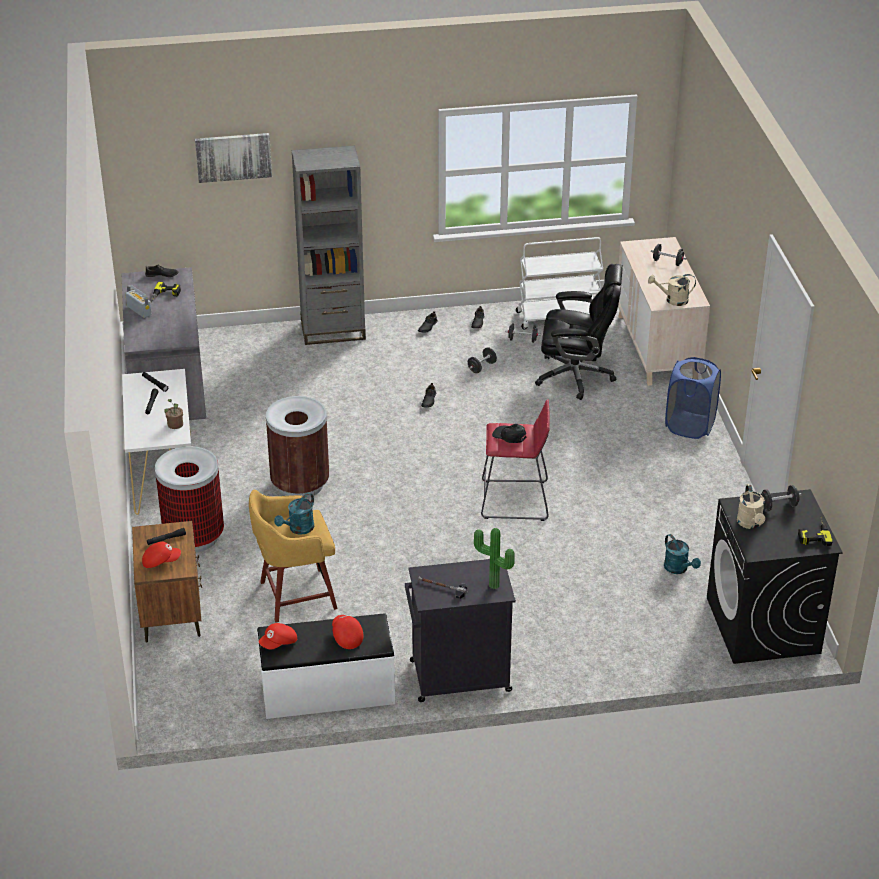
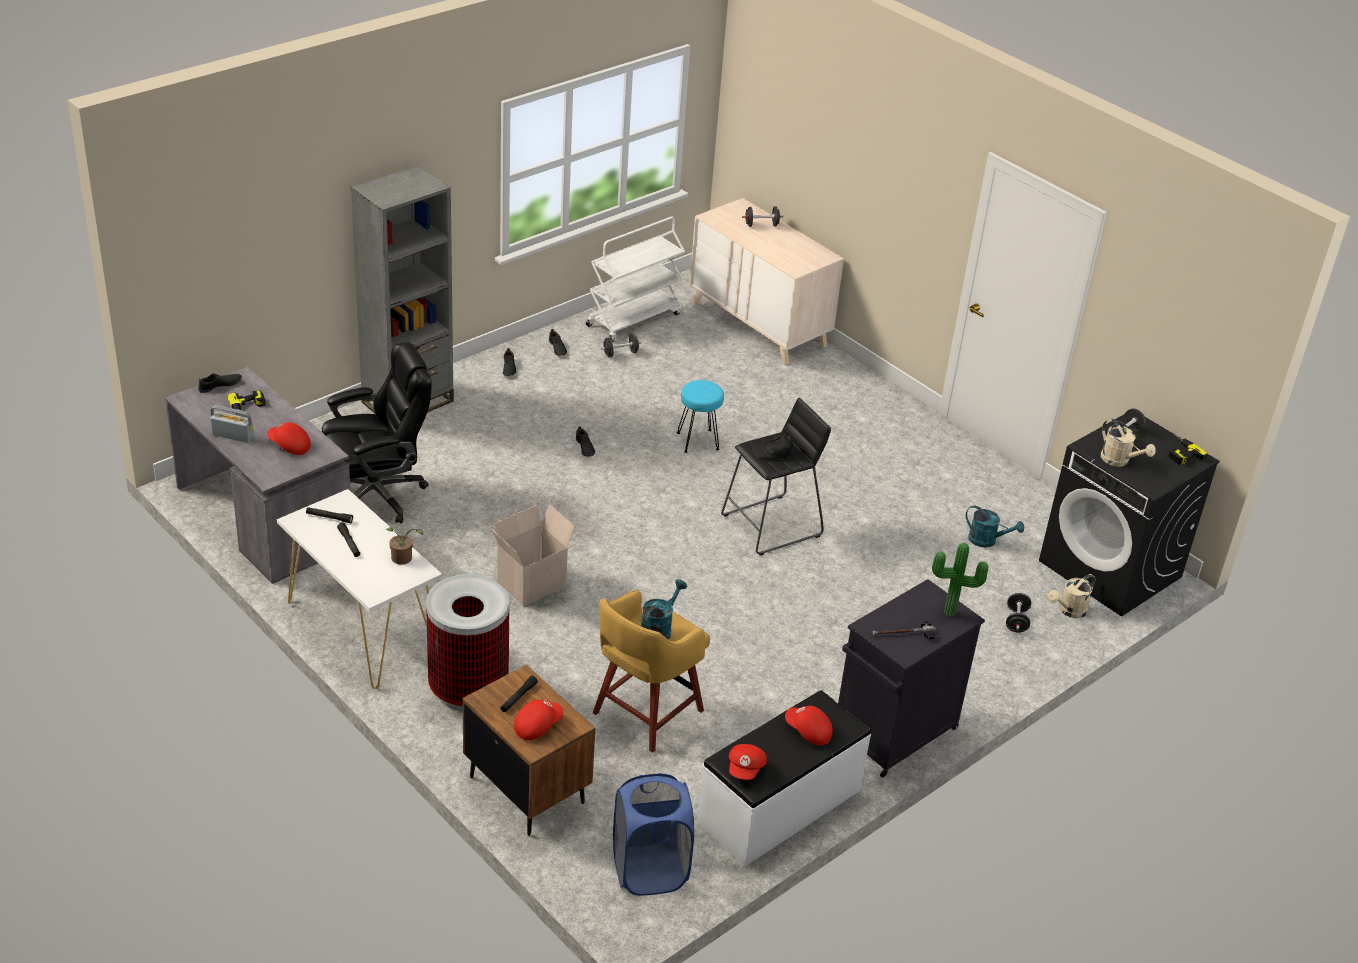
camera: 35 degrees left, 0 degrees up
(167, 328) = (289, 446): none -> red cap
(233, 156) = (284, 210): picture -> none
(298, 529) = (659, 629): turquoise watering can -> turquoise watering can turned 150 degrees counterclockwise
(300, 484) = (532, 585): brown trash can -> cardboard box
(482, 367) = (606, 395): black dumbbell -> black dumbbell (1016, 621)
(515, 500) = (771, 525): red stool -> black stool
(519, 422) = (698, 441): none -> turquoise stool
(576, 376) = (709, 375): black office chair -> black office chair (377, 494)
(672, 300) = (804, 262): beige watering can -> beige watering can (1069, 611)
(689, 426) = (862, 393): blue laundry basket -> blue laundry basket (649, 870)

